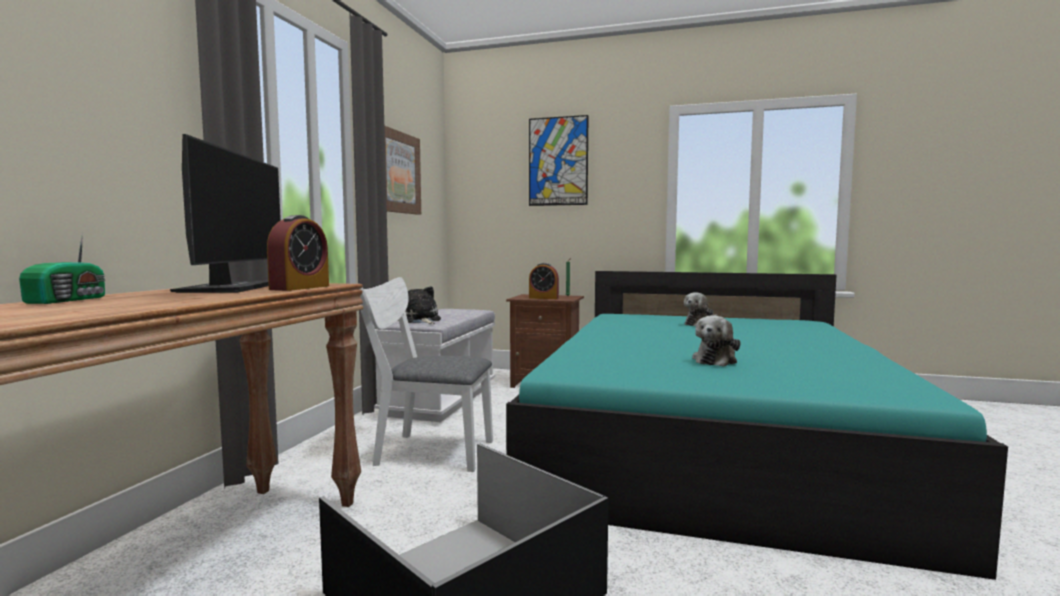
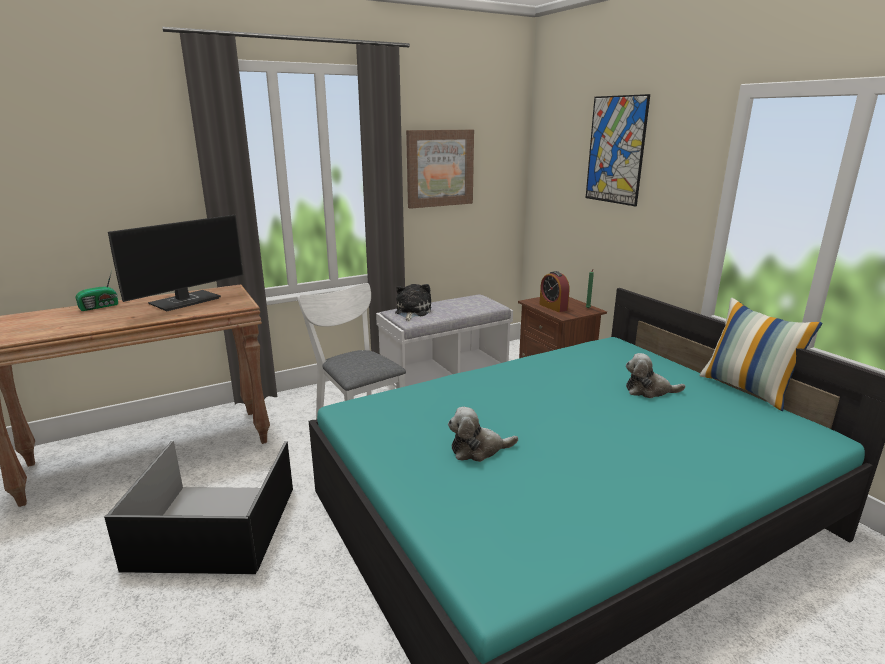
camera: 45 degrees right, 15 degrees up
(300, 288) = (208, 309): alarm clock -> none
(734, 316) = (747, 389): none -> pillow

